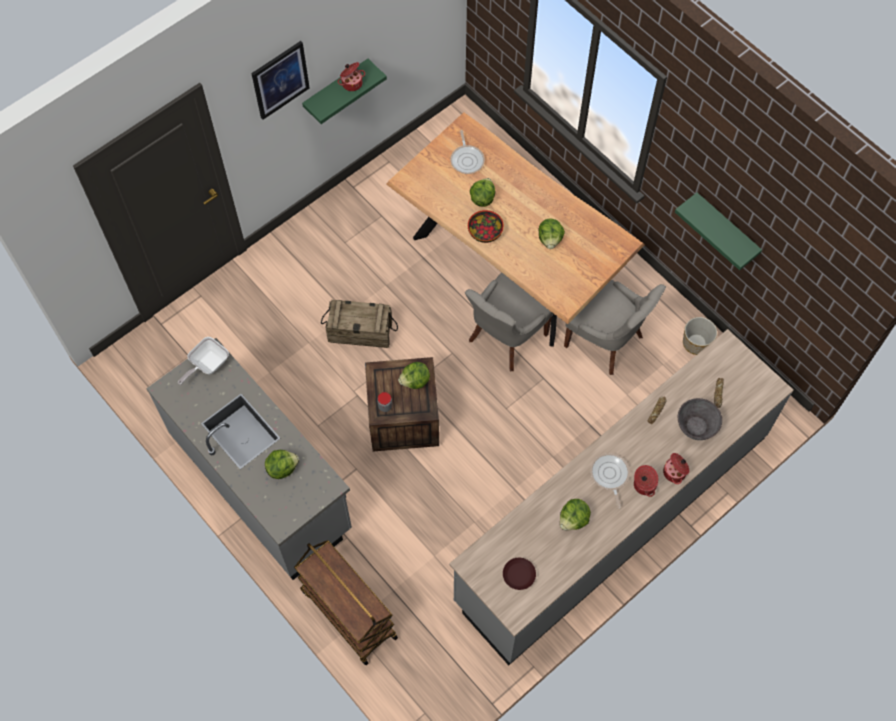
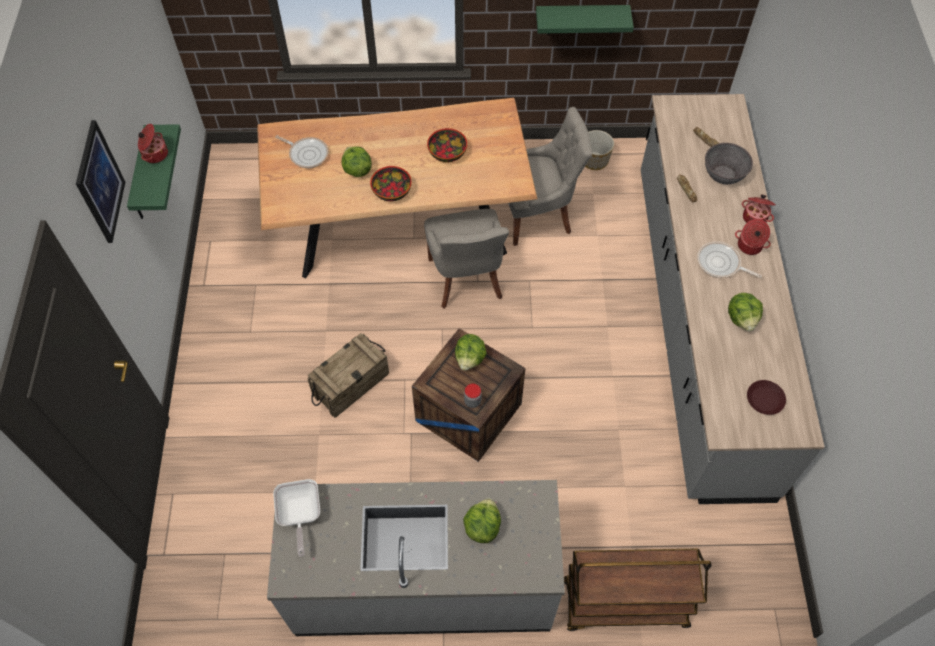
camera: 50 degrees left, 5 degrees down
(550, 239) = (447, 152): lettuce -> bowl

